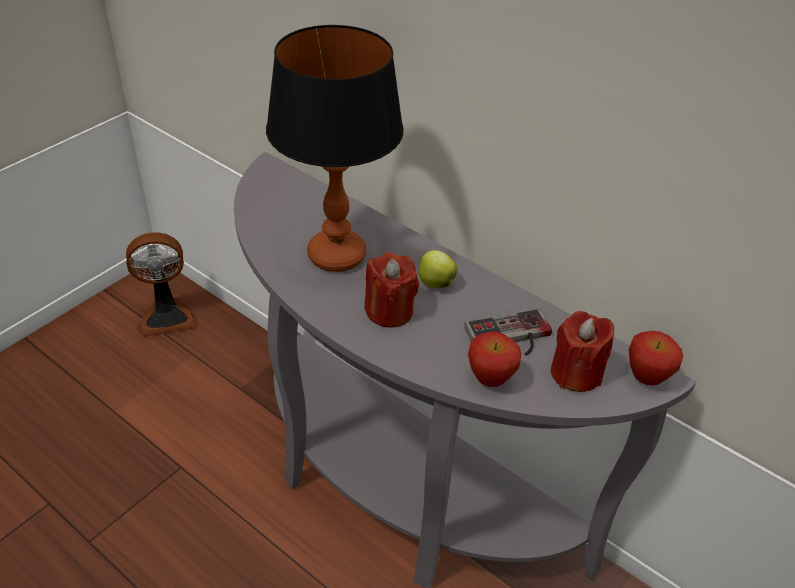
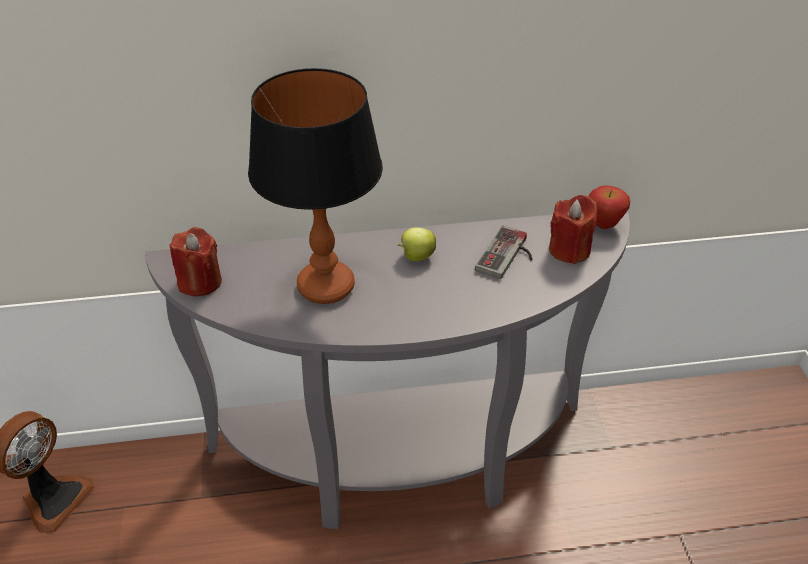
camera: 45 degrees left, 0 degrees up
(389, 311) = (417, 296): red candle -> red candle (200, 282)
(490, 380) = (534, 290): apple -> none

